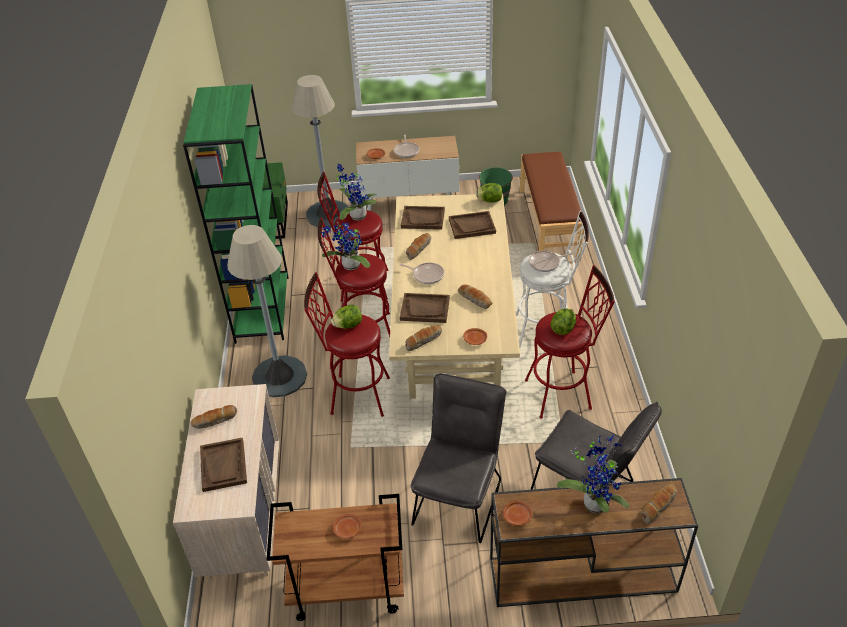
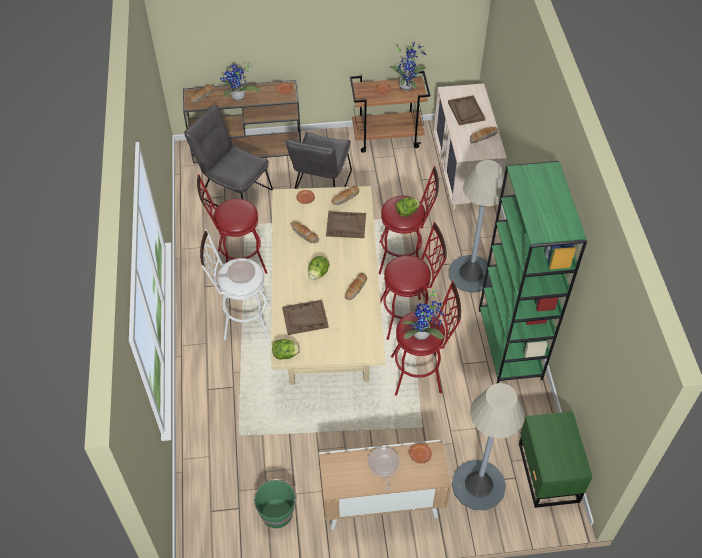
camera: 175 degrees right, 10 degrees up
(349, 266) = (417, 270): potted plant -> potted plant (407, 85)
(423, 219) = (354, 328): brown tray -> none
(427, 275) = (346, 259): frying pan -> none
(549, 224) = (217, 468): brown bench -> none
(563, 329) = (236, 210): lettuce -> lettuce (318, 273)

